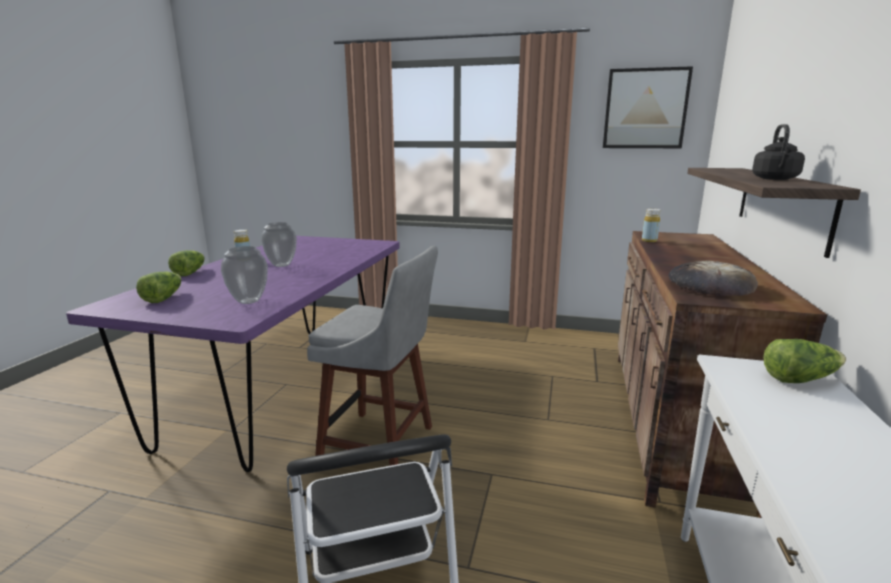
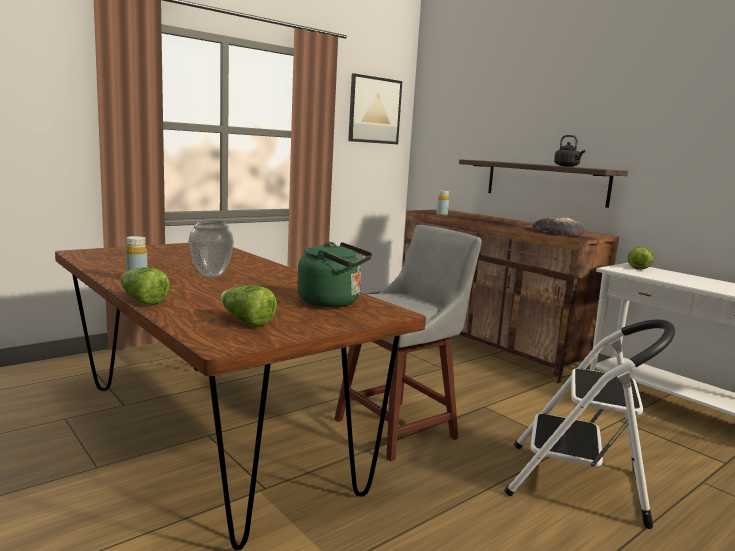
camera: 55 degrees left, 5 degrees down
(248, 301) = (333, 302): vase -> green kettle
(287, 384) = (211, 435): purple dining table -> brown dining table

